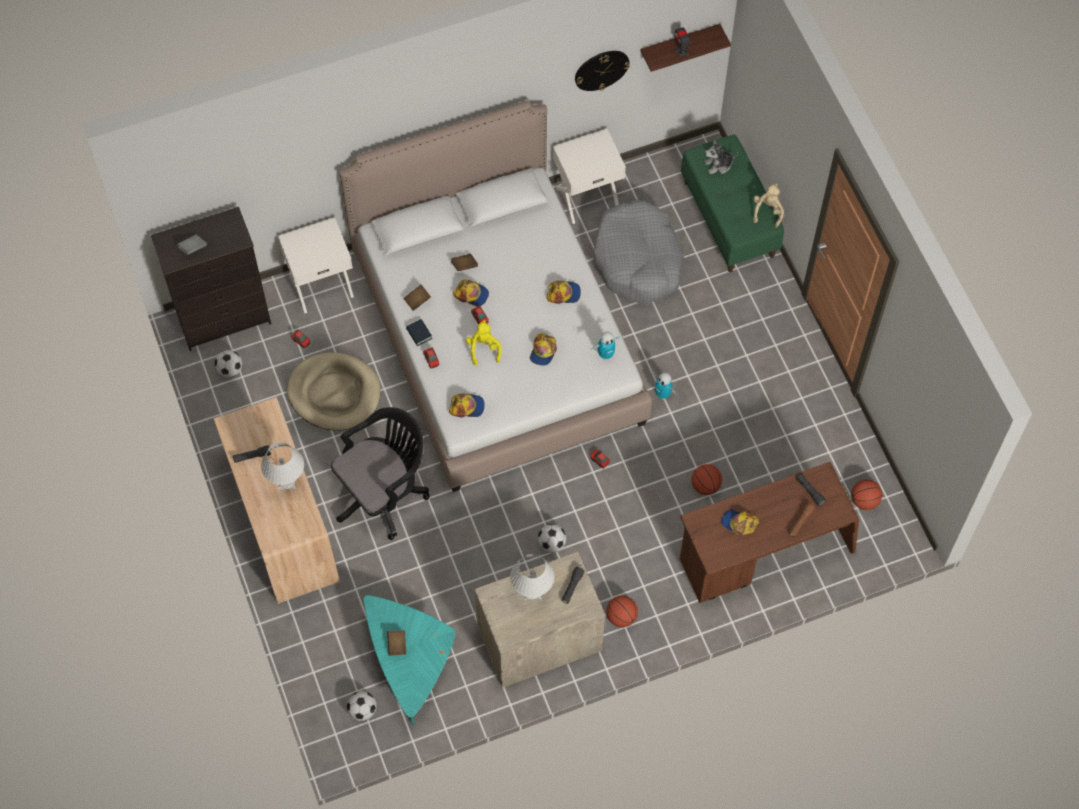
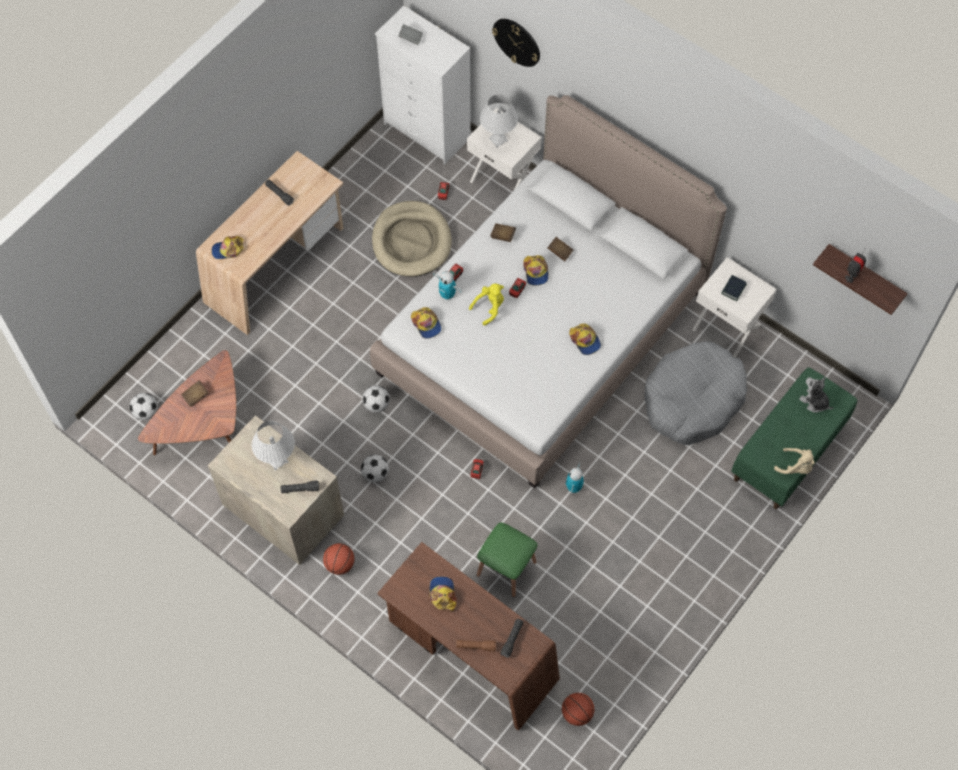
camera: 60 degrees right, 0 degrees up
(225, 319) = (427, 131): black dresser -> white dresser
(230, 370) = (385, 159): football -> football (376, 404)
(287, 482) = (271, 230): white table lamp -> white table lamp (498, 139)
(384, 493) = (345, 325): black office chair -> none
(411, 664) = (205, 425): turquoise coffee table -> brown coffee table
(419, 334) = (472, 253): book -> book (733, 289)
(543, 351) = (518, 354): cap -> cap (228, 250)
(601, 70) = (789, 228): wall clock -> wall clock (517, 42)
(606, 354) = (547, 404): toy robot -> toy robot (447, 295)
(705, 486) = (506, 568): basketball -> green stool
(767, 211) = (795, 467): beige plush toy -> beige plush toy turned 45 degrees clockwise

